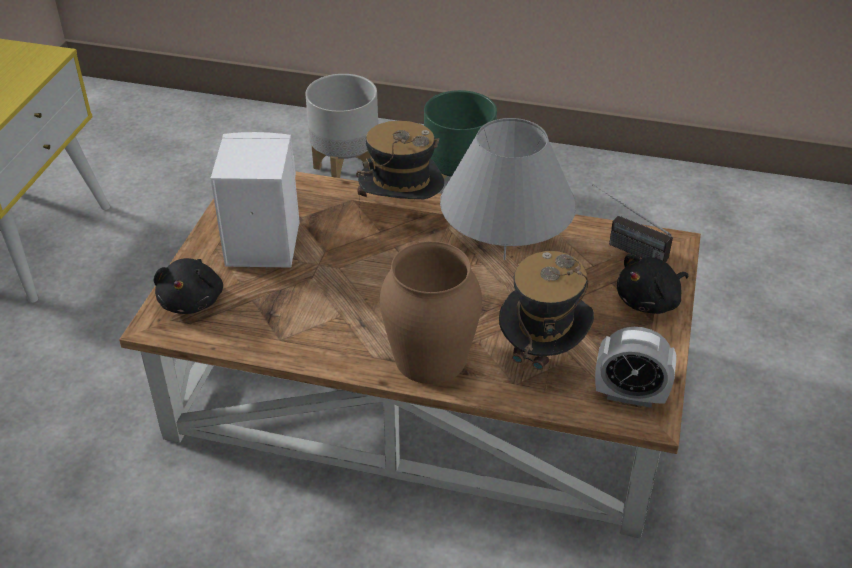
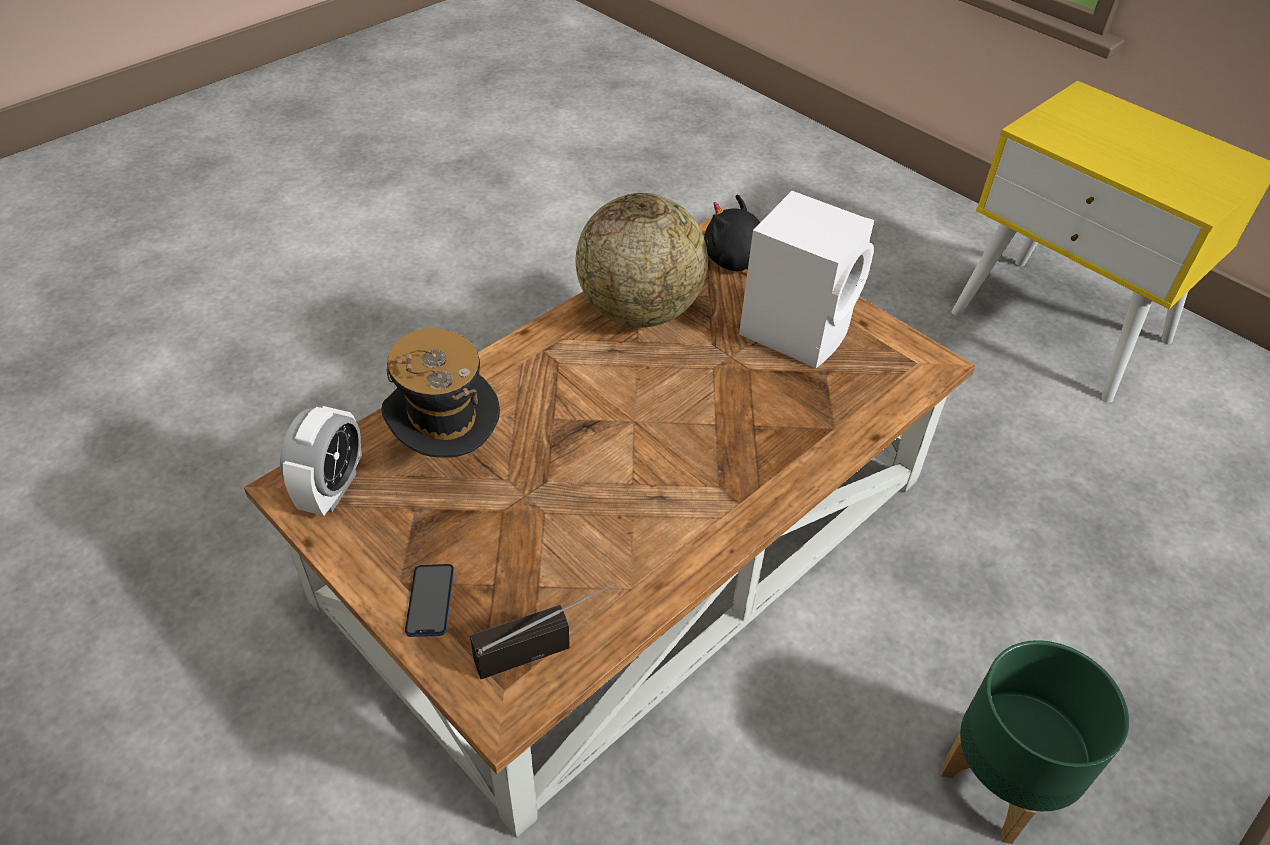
camera: 120 degrees right, 5 degrees up
(303, 329) = (639, 311): none -> globe
(346, 172) = (1109, 659): grey planter -> none
(401, 214) = (775, 457): hat -> none
(430, 358) = (524, 373): brown vase -> none
(504, 259) = (619, 506): grey table lamp -> none
(630, 395) = (332, 489): alarm clock -> alarm clock turned 150 degrees clockwise
(650, 301) = (430, 601): black plush toy -> phone

